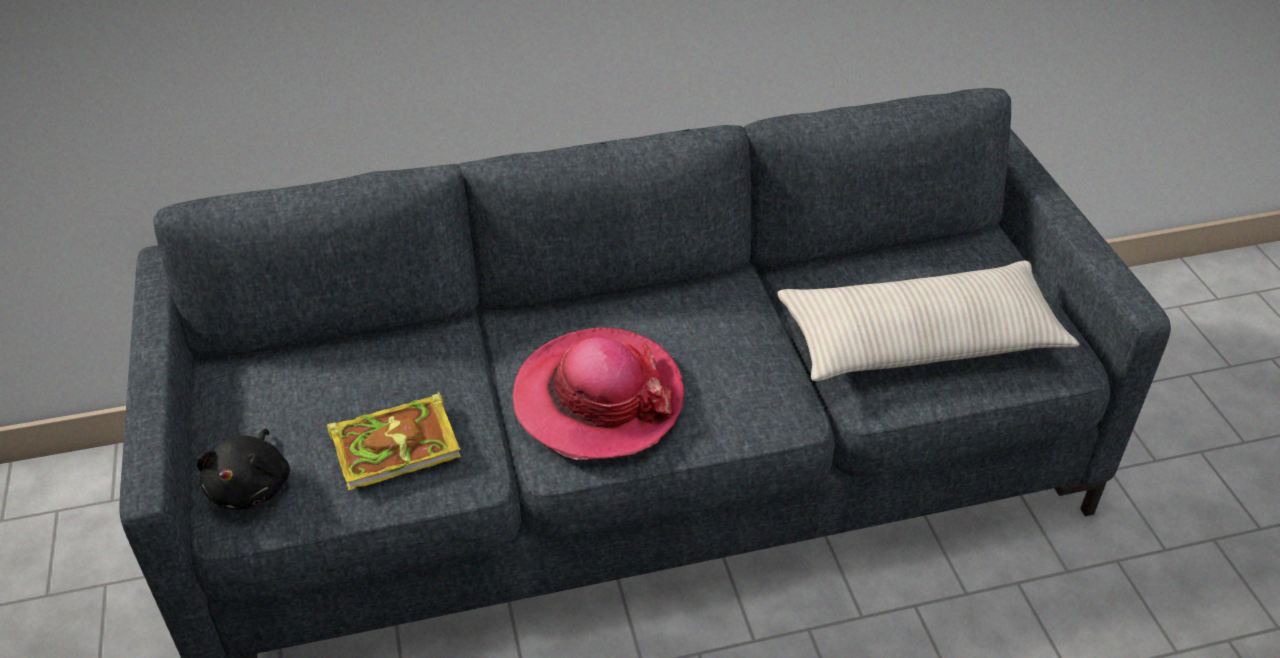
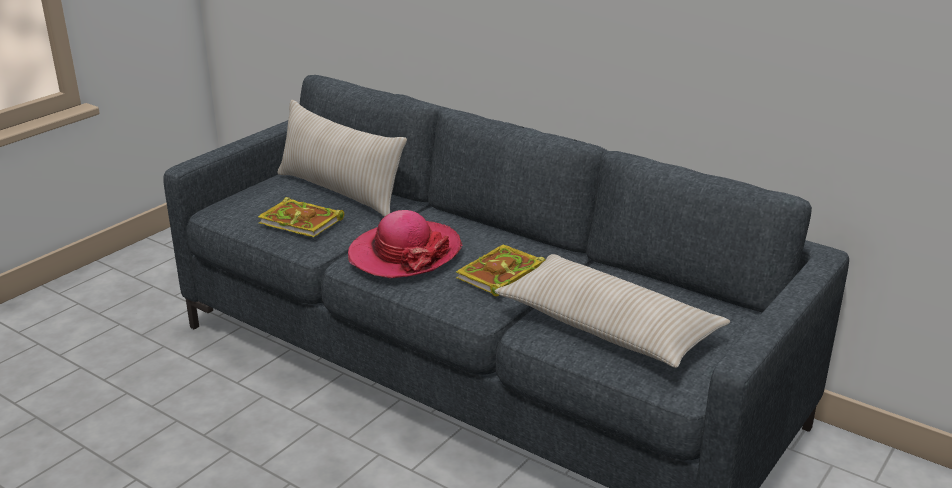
camera: 50 degrees right, 15 degrees down
(252, 486) = (236, 206): black plush toy -> none
(353, 364) = (340, 191): none -> beige pillow
(738, 353) = (500, 275): none -> book

